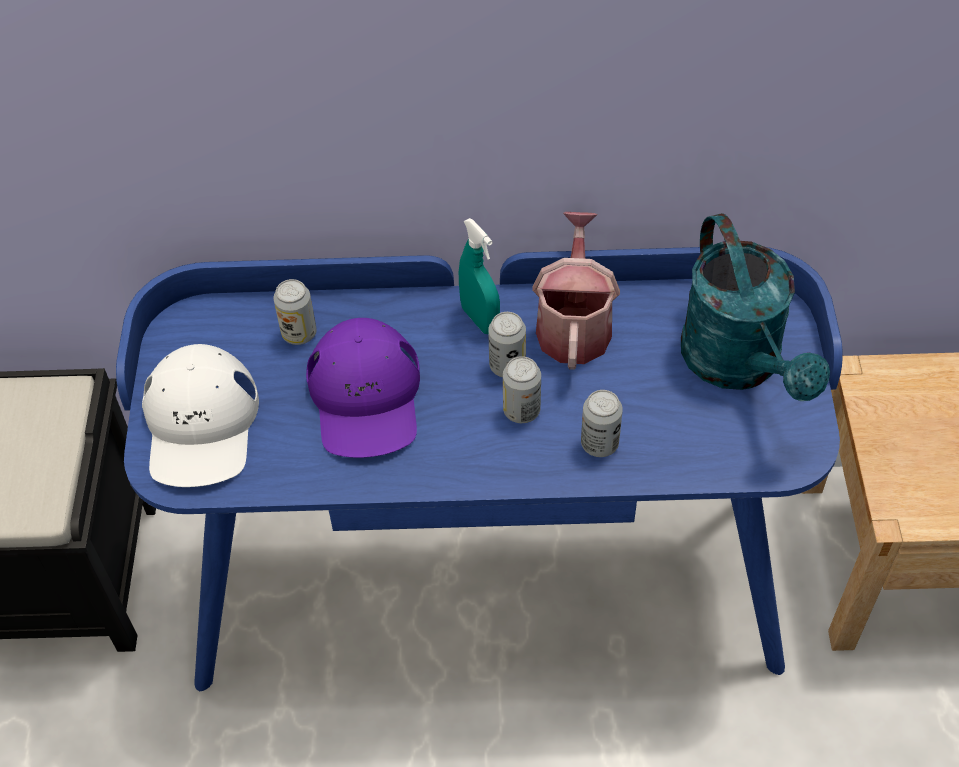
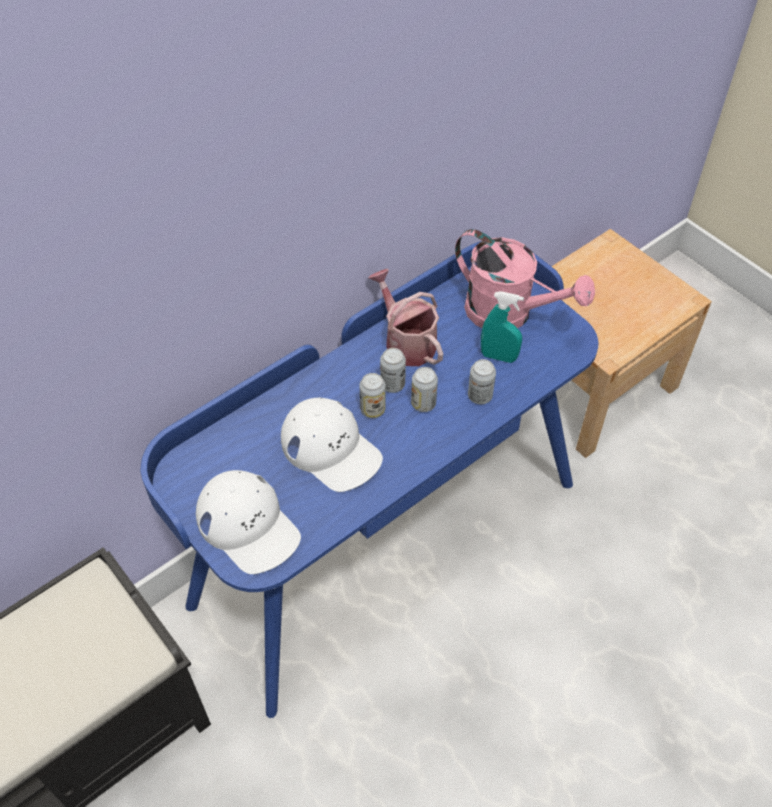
camera: 40 degrees left, 0 degrees up
(299, 333) = (255, 437): can -> can (372, 410)
(366, 397) = (331, 449): purple cap -> white cap
(480, 319) = (353, 368): turquoise spray bottle -> turquoise spray bottle (498, 356)
(739, 365) = (509, 314): turquoise watering can -> pink watering can

